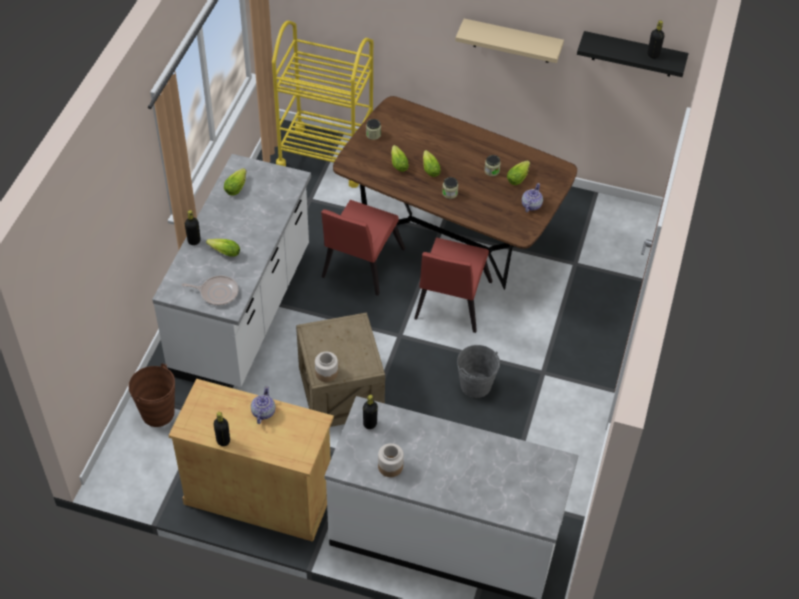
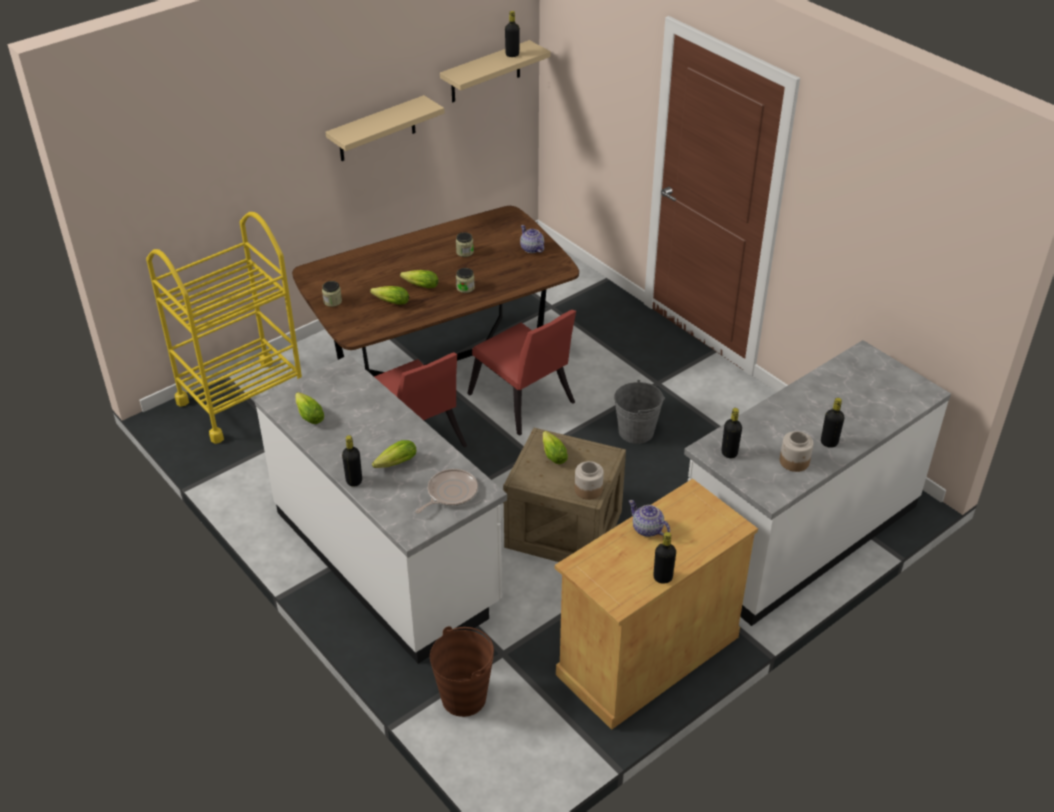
camera: 55 degrees left, 10 degrees down
(428, 480) = (829, 442): none -> black bottle
(519, 177) = (489, 240): lettuce -> lettuce (552, 454)
(633, 54) = (485, 72): black shelf -> beige shelf

